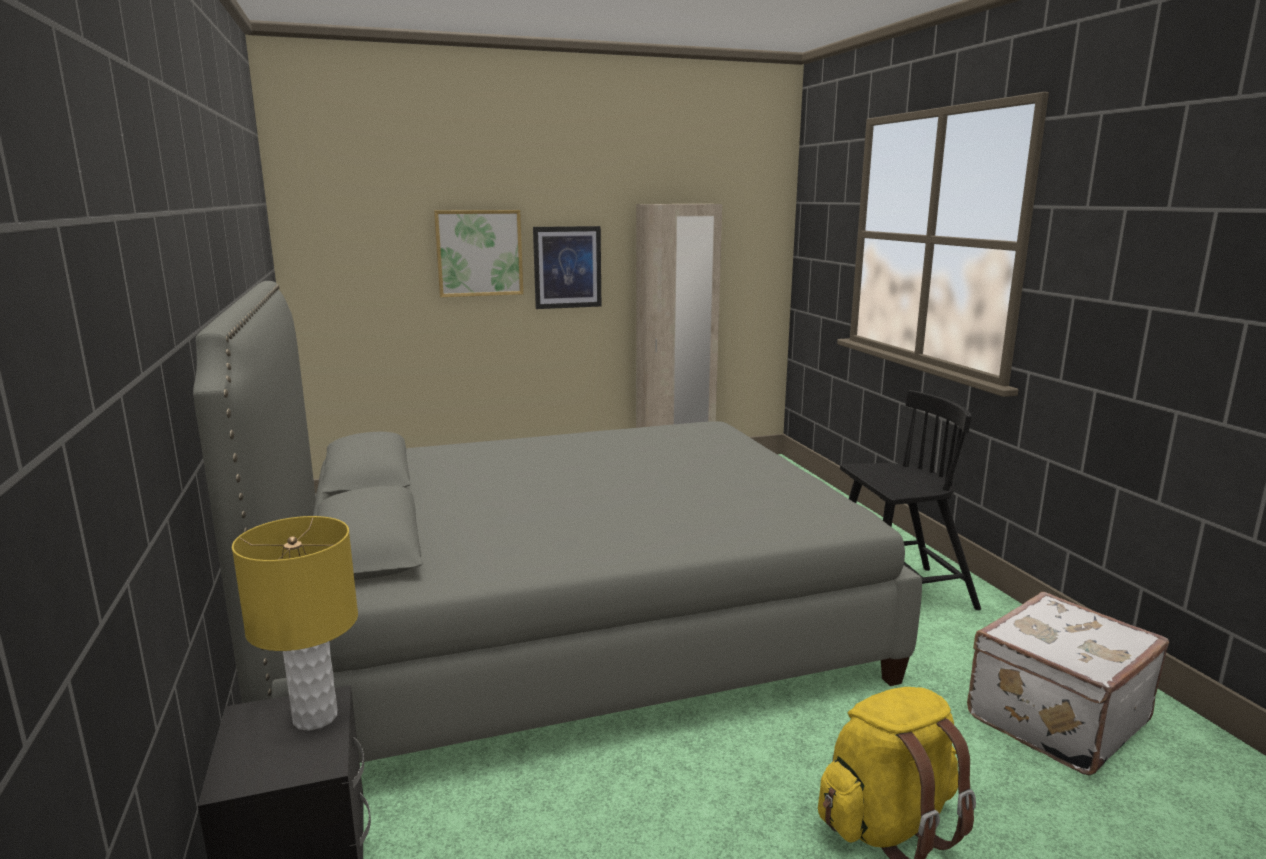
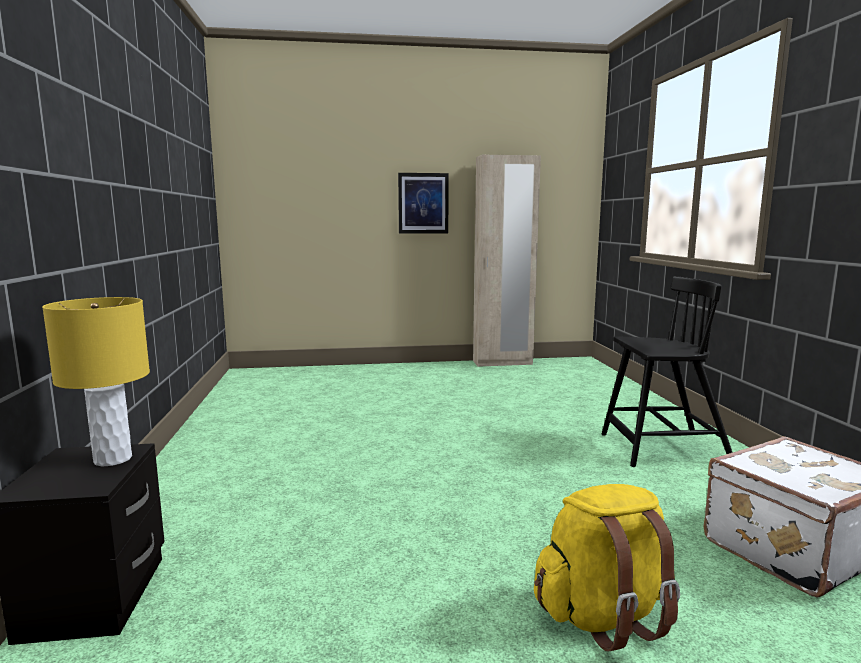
camera: 10 degrees right, 5 degrees down
(479, 253) = (358, 191): picture -> none
(567, 629) = (379, 451): grey bed -> none

